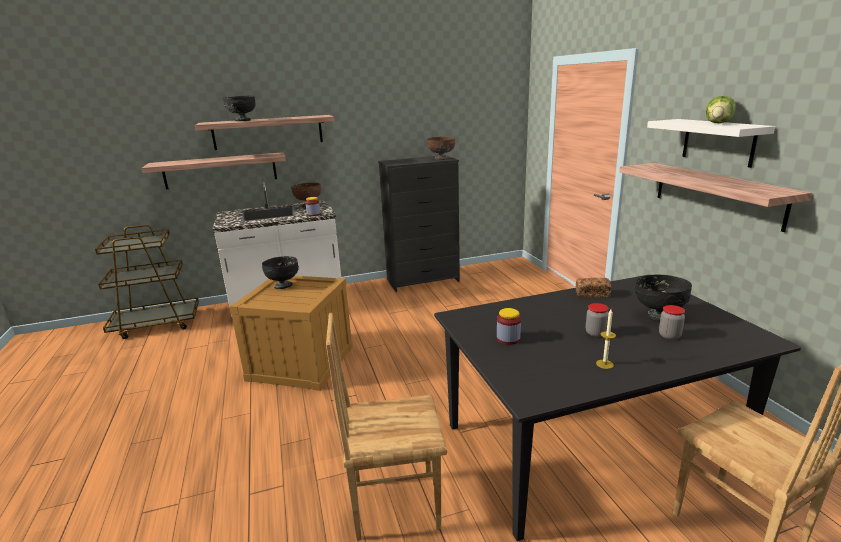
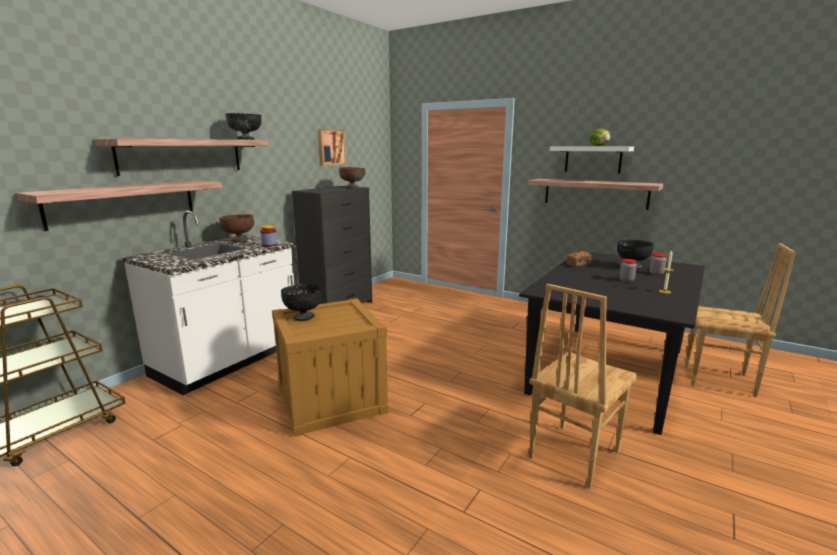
camera: 40 degrees left, 5 degrees down
(242, 120) = (166, 138): black bowl -> black bowl (245, 139)
(434, 114) = (330, 147): none -> picture
(508, 338) = (596, 293): jar -> none

